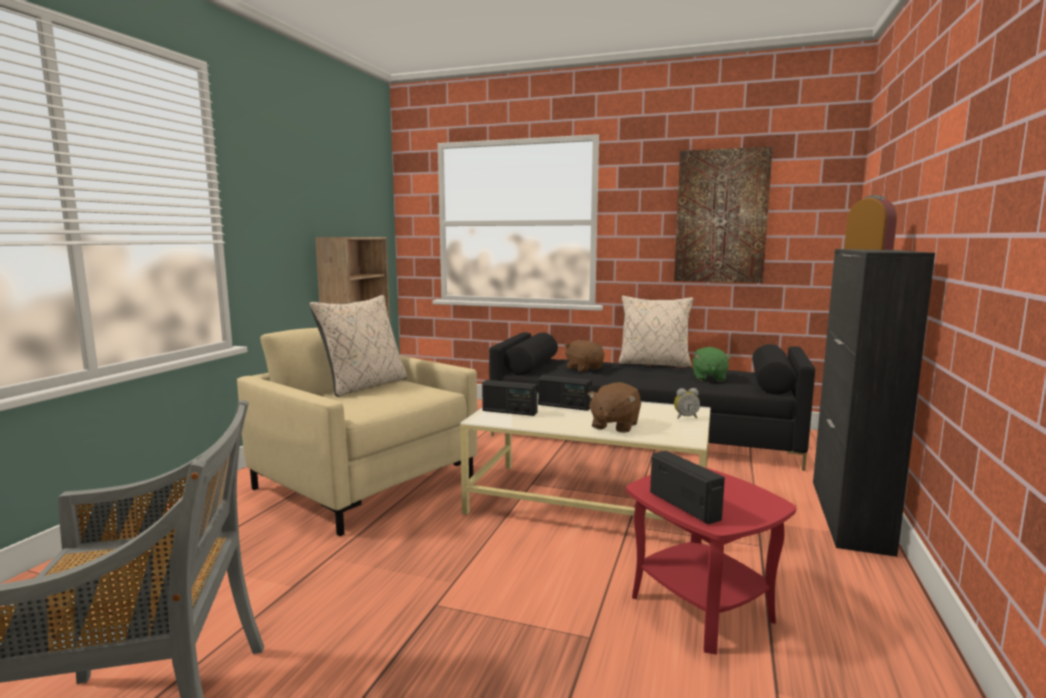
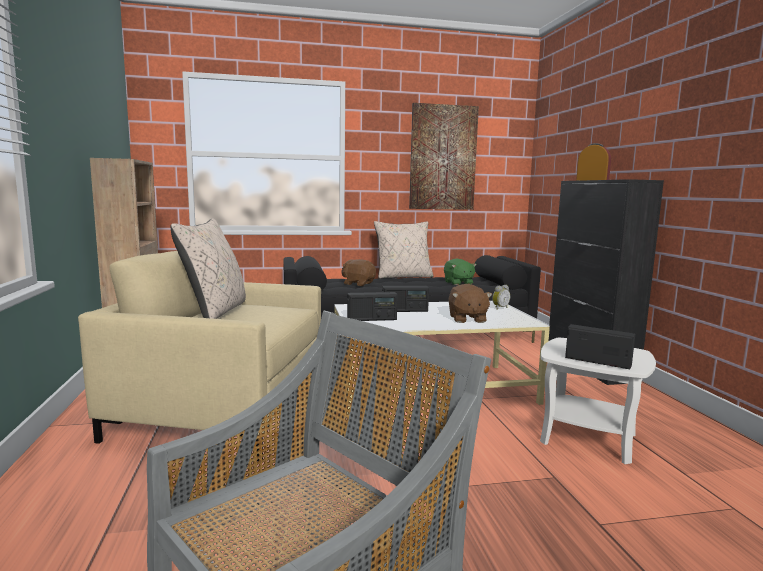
camera: 30 degrees left, 0 degrees up
(700, 607) = (588, 438): red side table -> white side table

